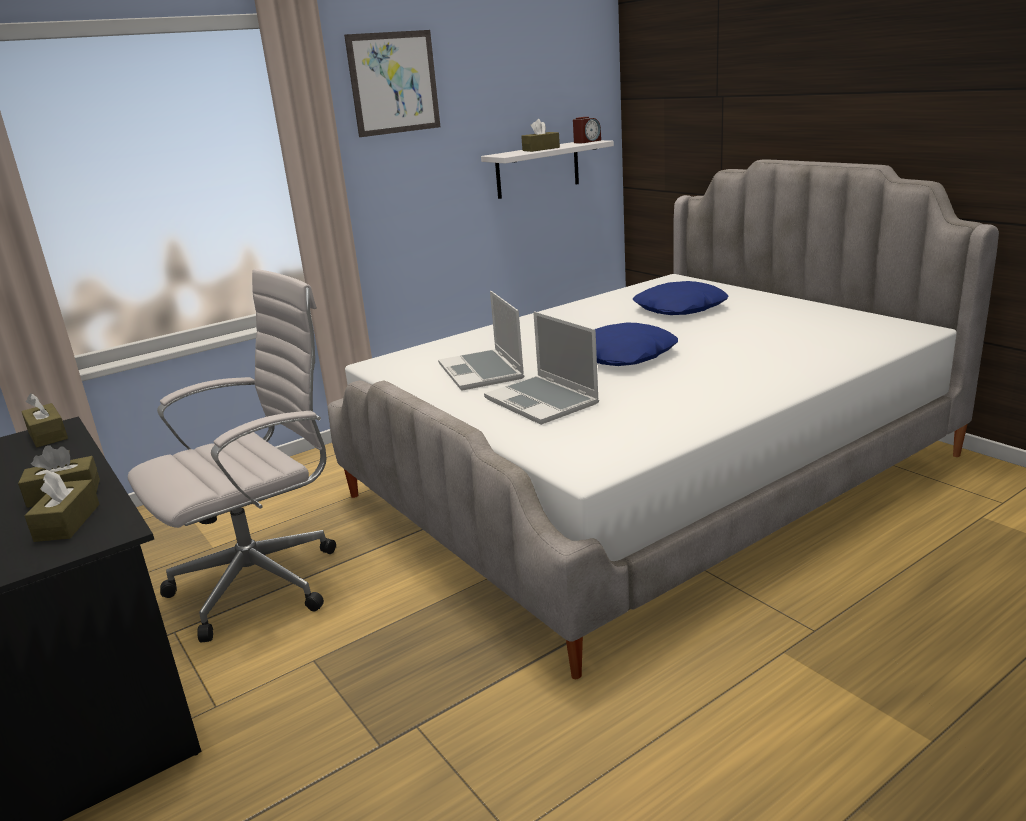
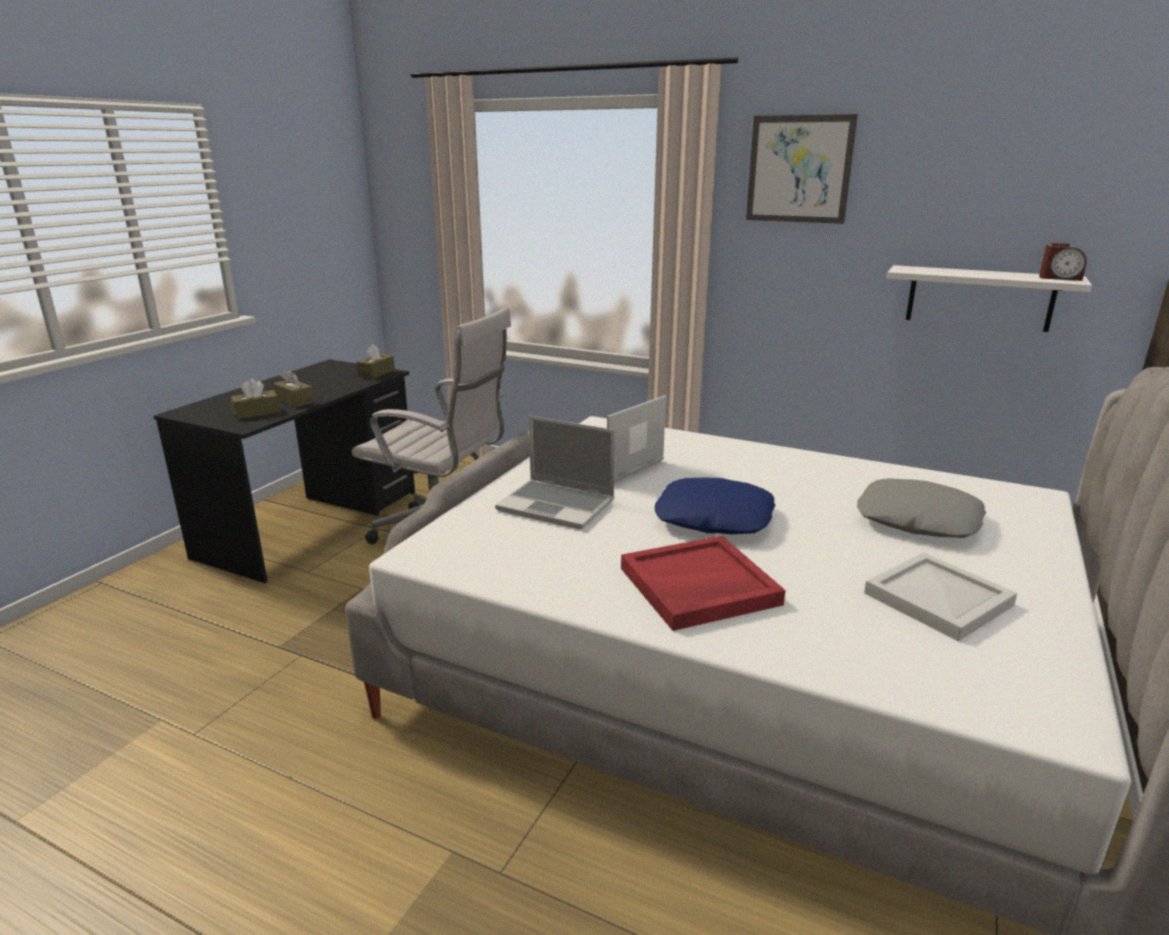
camera: 60 degrees right, 0 degrees up
(541, 149) = (966, 273): brown tissue box -> none
(543, 402) = (558, 505): laptop -> laptop turned 90 degrees counterclockwise
(680, 308) = (917, 520): blue pillow -> grey pillow
(726, 376) = (698, 587): none -> red tray
(780, 324) = (937, 598): none -> white tray

